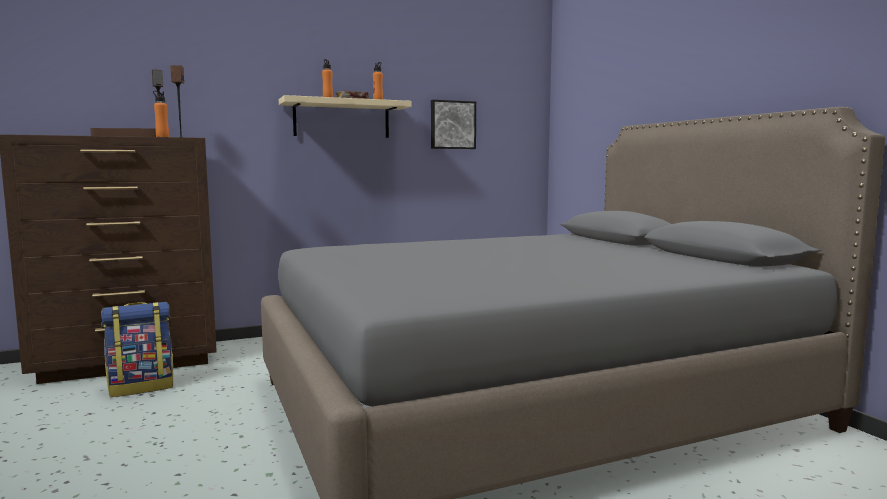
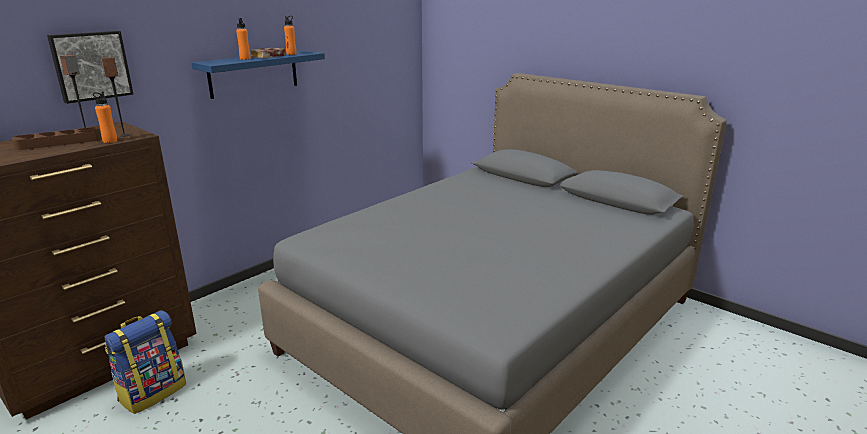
camera: 25 degrees left, 15 degrees up
(342, 119) = (253, 73): beige shelf -> blue shelf
(452, 125) = (348, 63): picture -> picture (91, 66)

